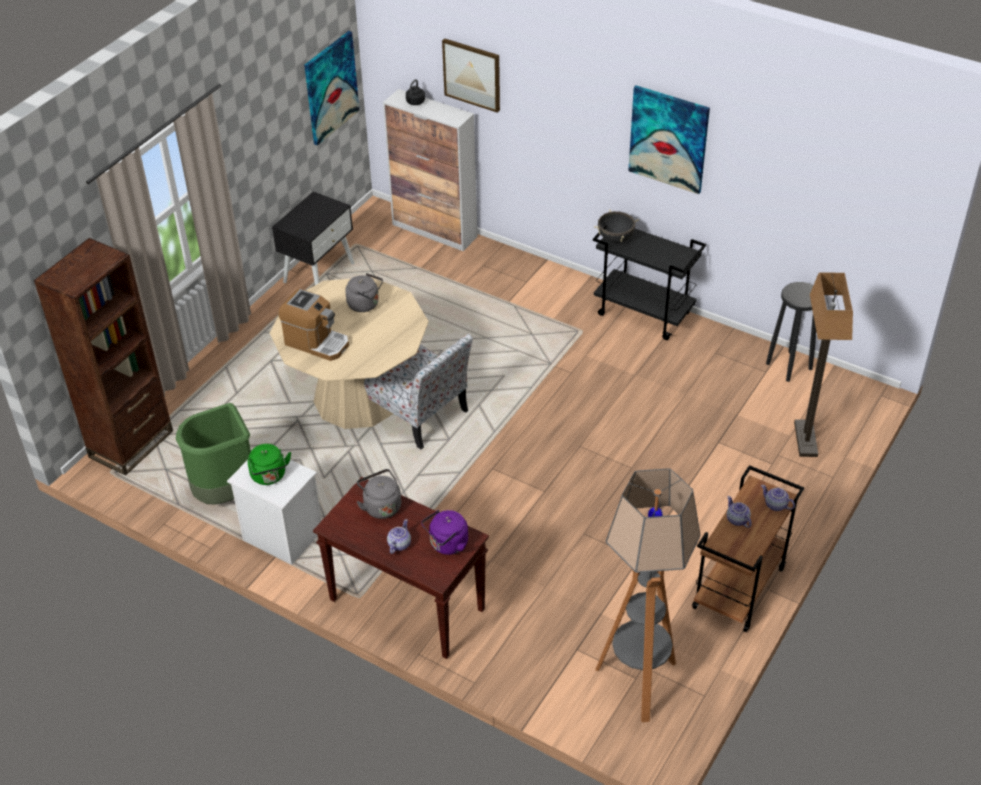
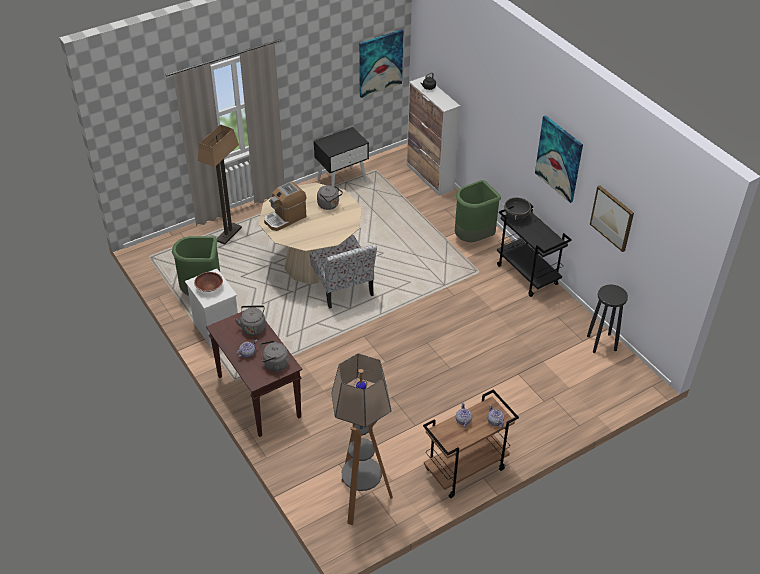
camera: 25 degrees right, 0 degrees up
(131, 444) = (170, 244): brown bookcase -> none
(269, 476) = (209, 287): green kettle -> brown bowl
(317, 342) = (285, 218): coffee machine -> coffee machine turned 90 degrees clockwise
(447, 545) = (274, 364): purple kettle -> grey kettle
(472, 74) = (463, 79): picture -> picture (612, 218)
(545, 290) = (473, 238): none -> green trash can
(806, 439) = (578, 394): floor lamp -> floor lamp (228, 234)

